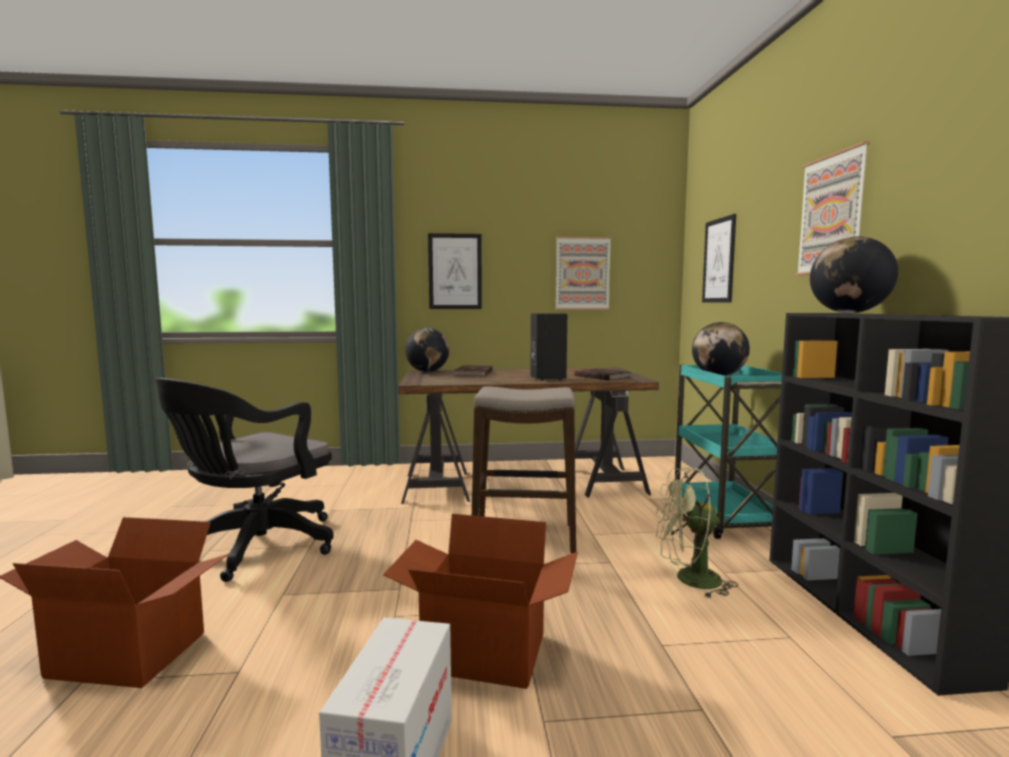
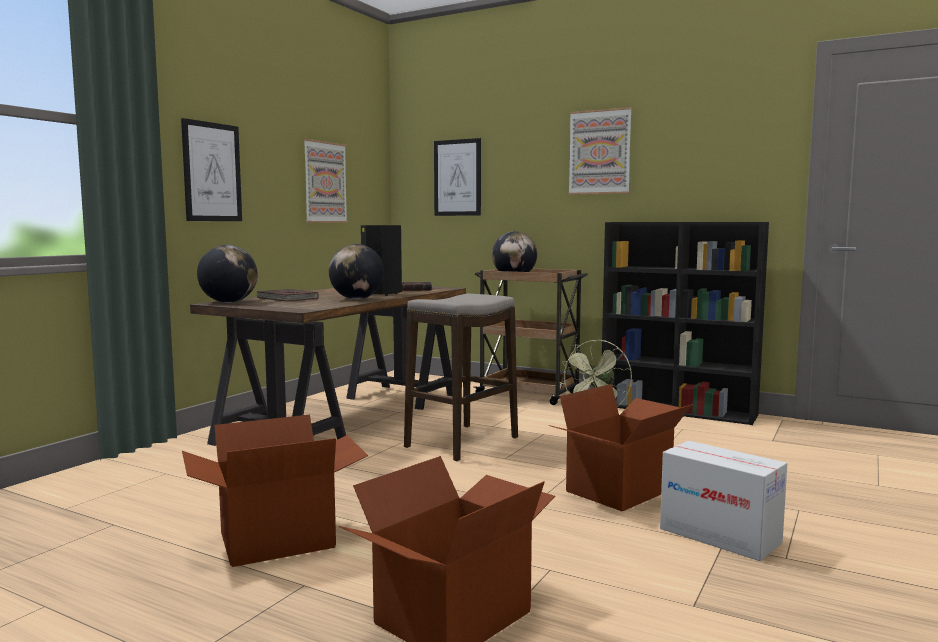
camera: 55 degrees left, 0 degrees up
(253, 548) = (277, 539): black office chair -> cardboard box
(725, 518) = (529, 394): turquoise cart -> brown cart
(849, 313) = (646, 221): globe -> globe (357, 299)

